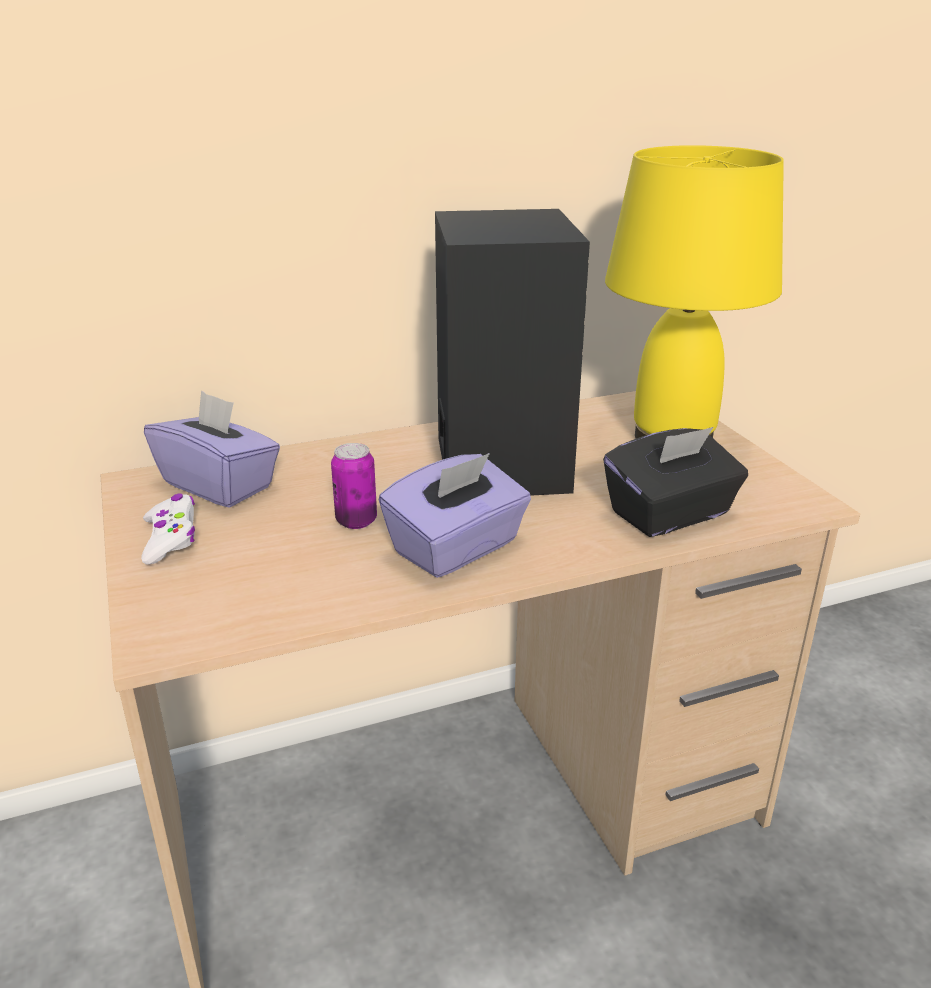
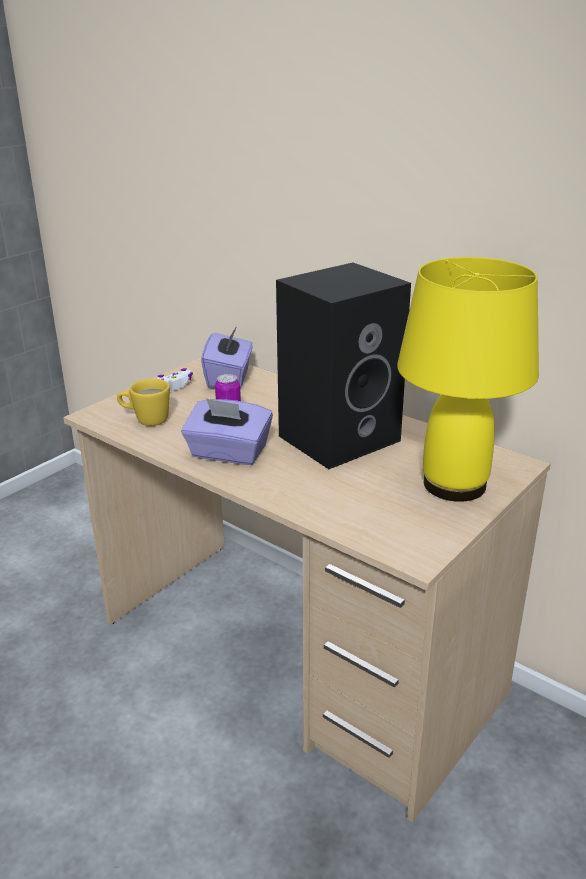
camera: 60 degrees right, 0 degrees up
(257, 591) = (145, 420): none -> yellow mug
(670, 514) = (337, 507): black tissue box -> none

